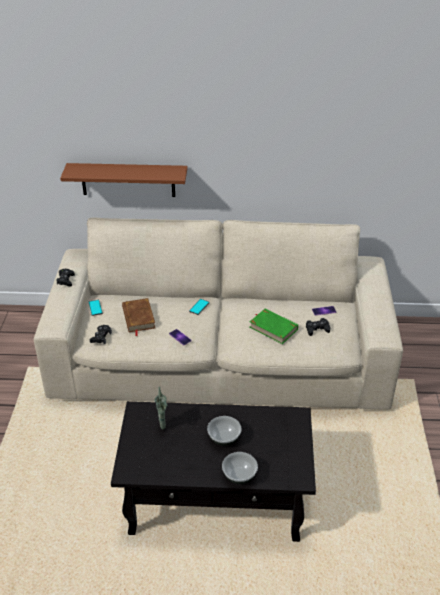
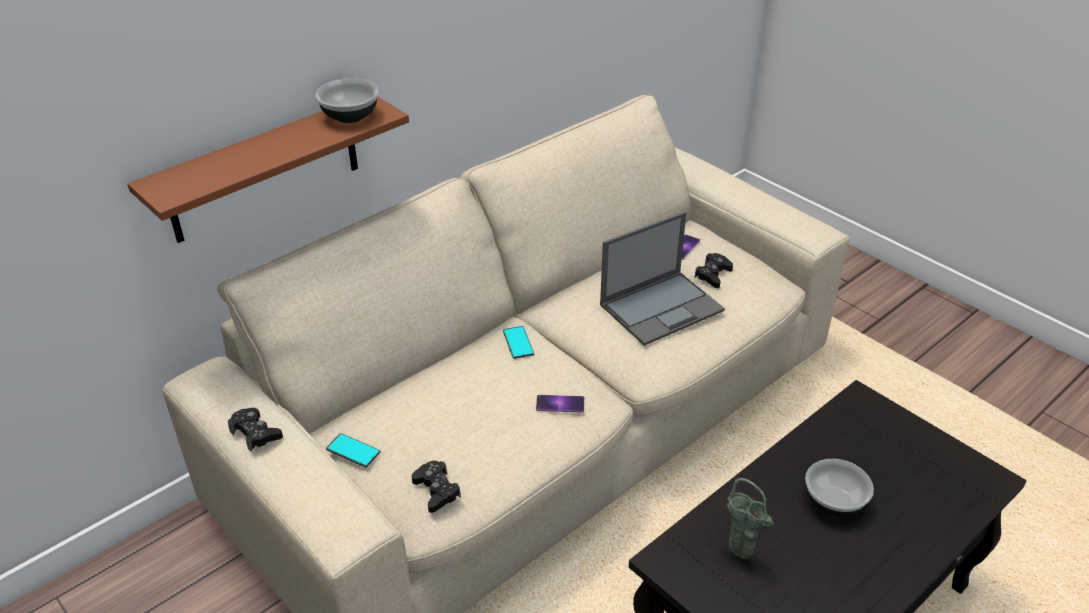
camera: 45 degrees left, 0 degrees up
(138, 318) = (452, 418): brown book -> none
(239, 476) = (930, 537): bowl -> bowl (351, 116)
(273, 328) = (662, 307): green book -> laptop

